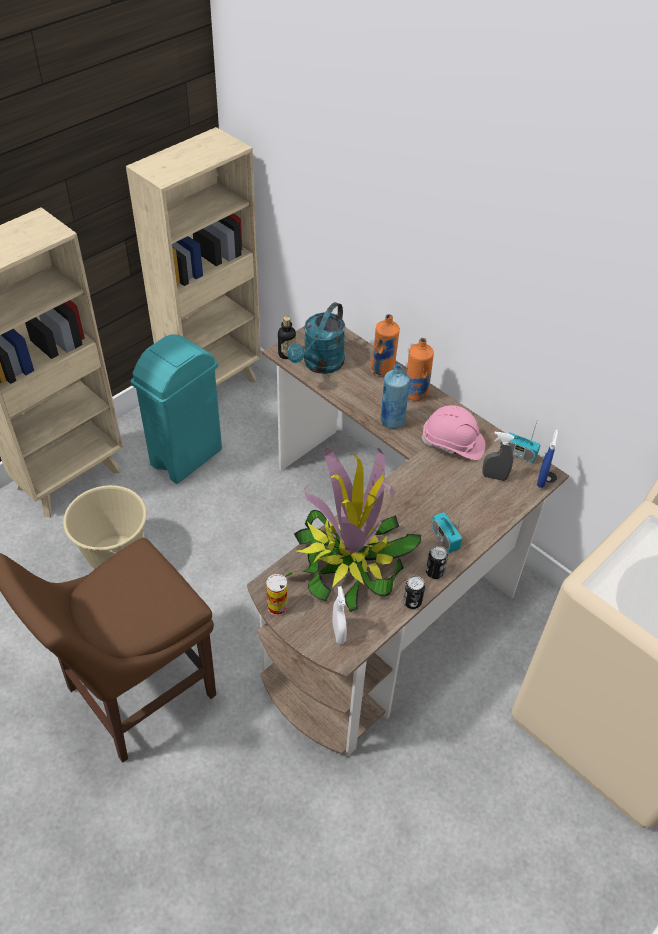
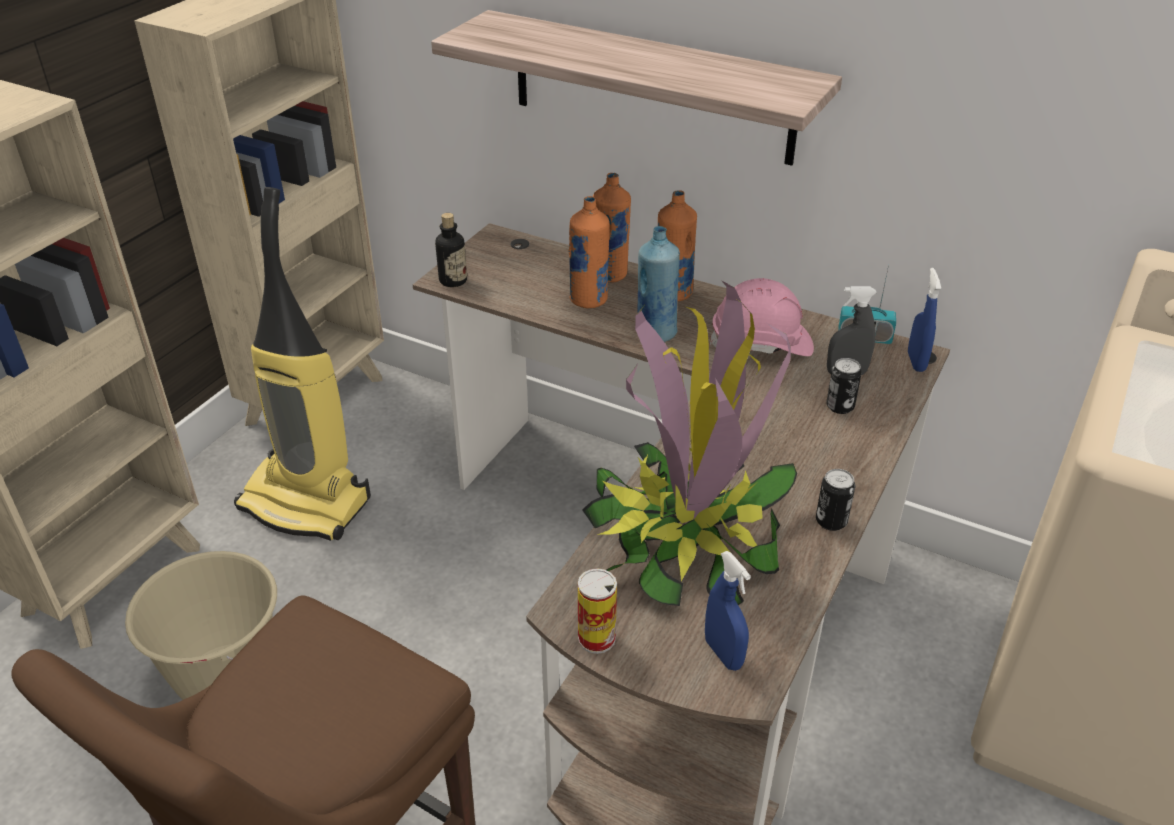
camera: 15 degrees left, 10 degrees down
(187, 457) = (307, 503): turquoise trash can -> vacuum cleaner
(320, 365) = (511, 285): turquoise watering can -> none
(338, 633) = (723, 653): white spray bottle -> blue spray bottle
(362, 387) = (589, 300): none -> orange bottle
(412, 602) = (819, 573): can -> can (840, 406)
(422, 268) = (651, 87): none -> shelf
(444, 538) = (820, 470): radio -> none

